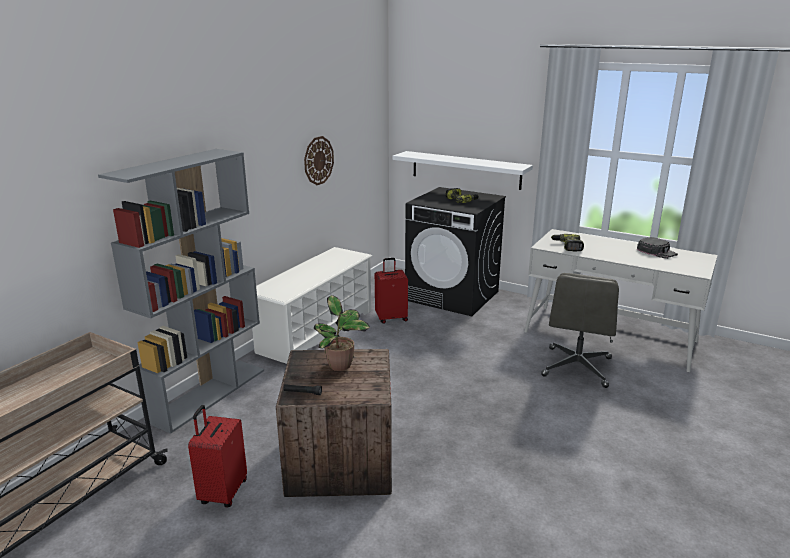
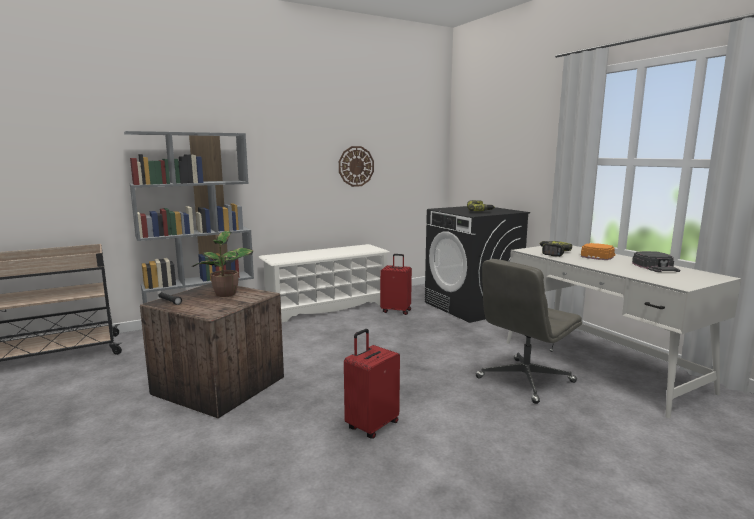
camera: 30 degrees right, 10 degrees down
(222, 492) = (121, 379): red suitcase -> red suitcase (371, 425)
(465, 170) = (500, 188): white shelf -> none
(602, 243) = (598, 255): none -> orange cap

